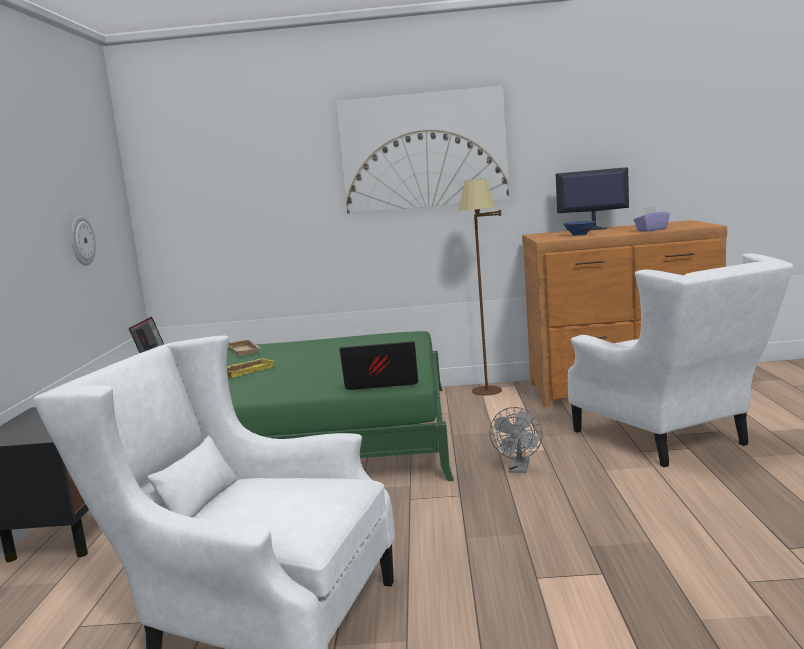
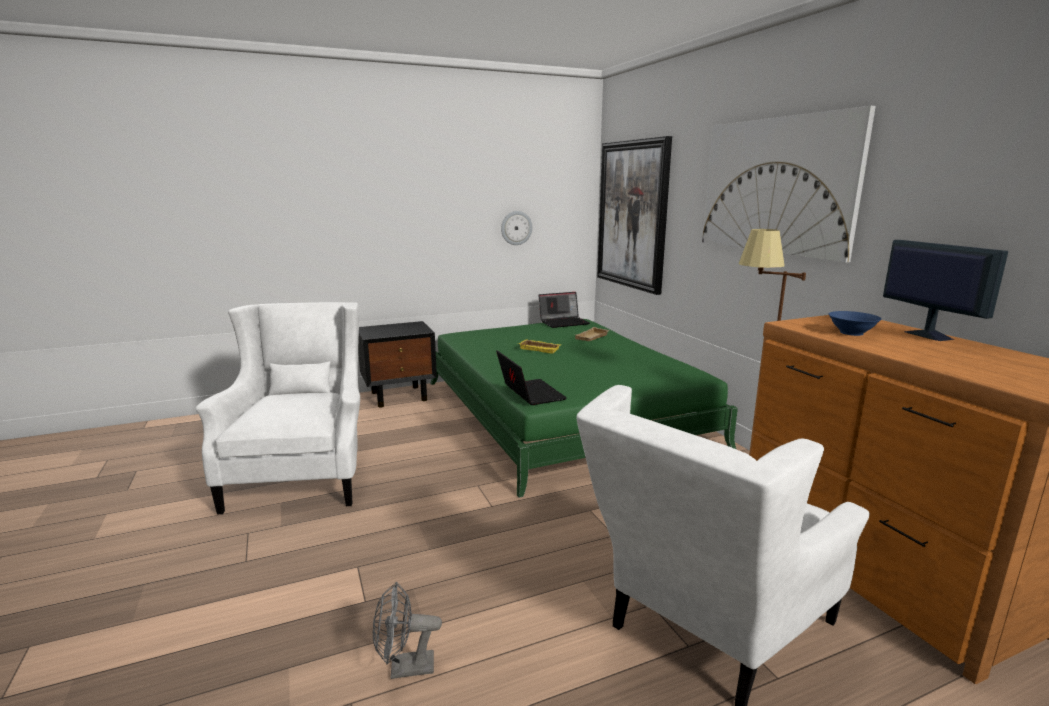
camera: 65 degrees right, 5 degrees up
(213, 205) = (632, 215): none -> picture
(519, 469) = (559, 526): grey fan -> grey fan (404, 668)
(651, 230) = (933, 362): purple tissue box -> none

